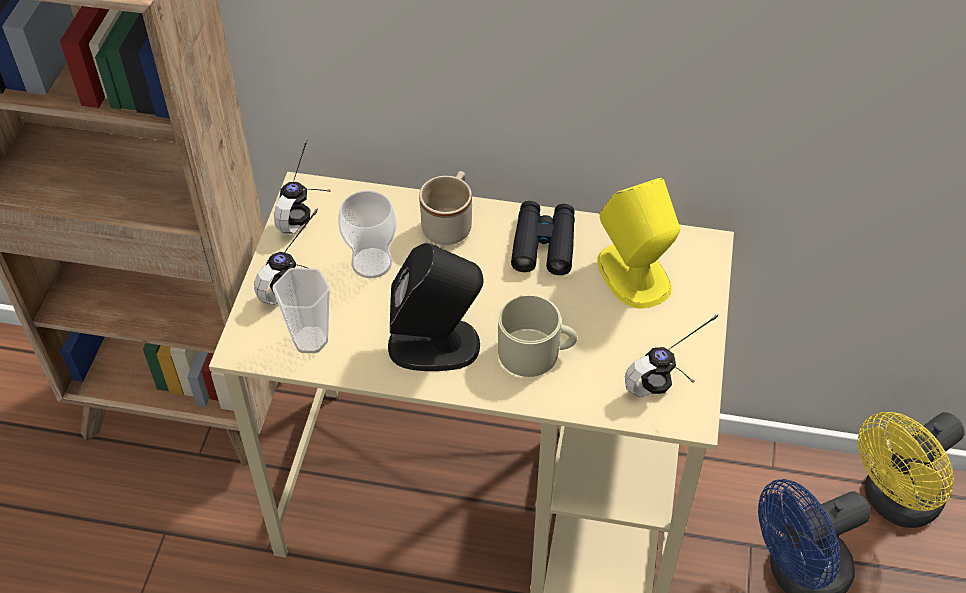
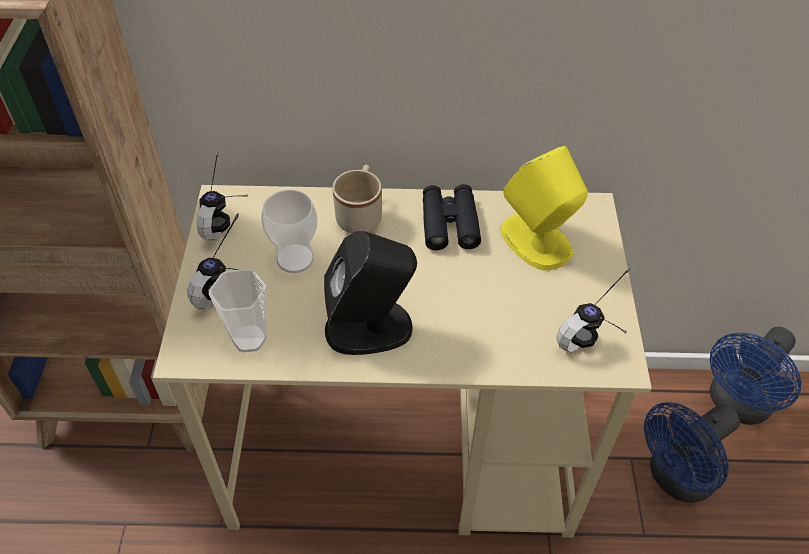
camera: 10 degrees left, 0 degrees up
(536, 353) = (465, 323): beige mug -> none
(894, 502) = (736, 405): yellow fan -> blue fan

